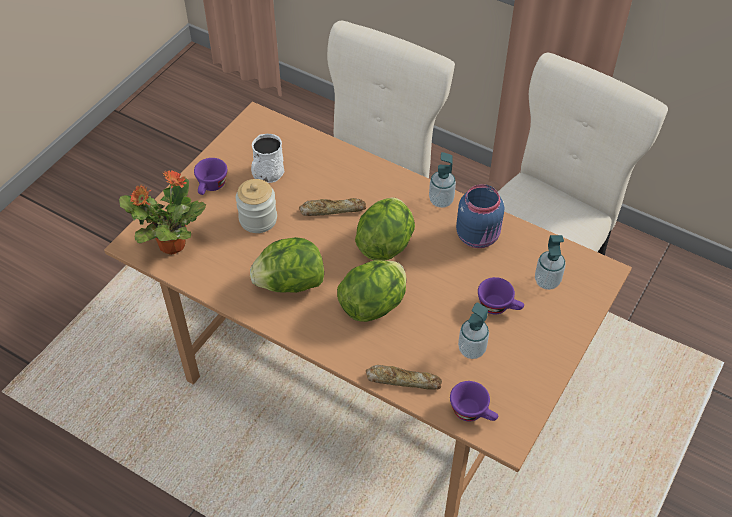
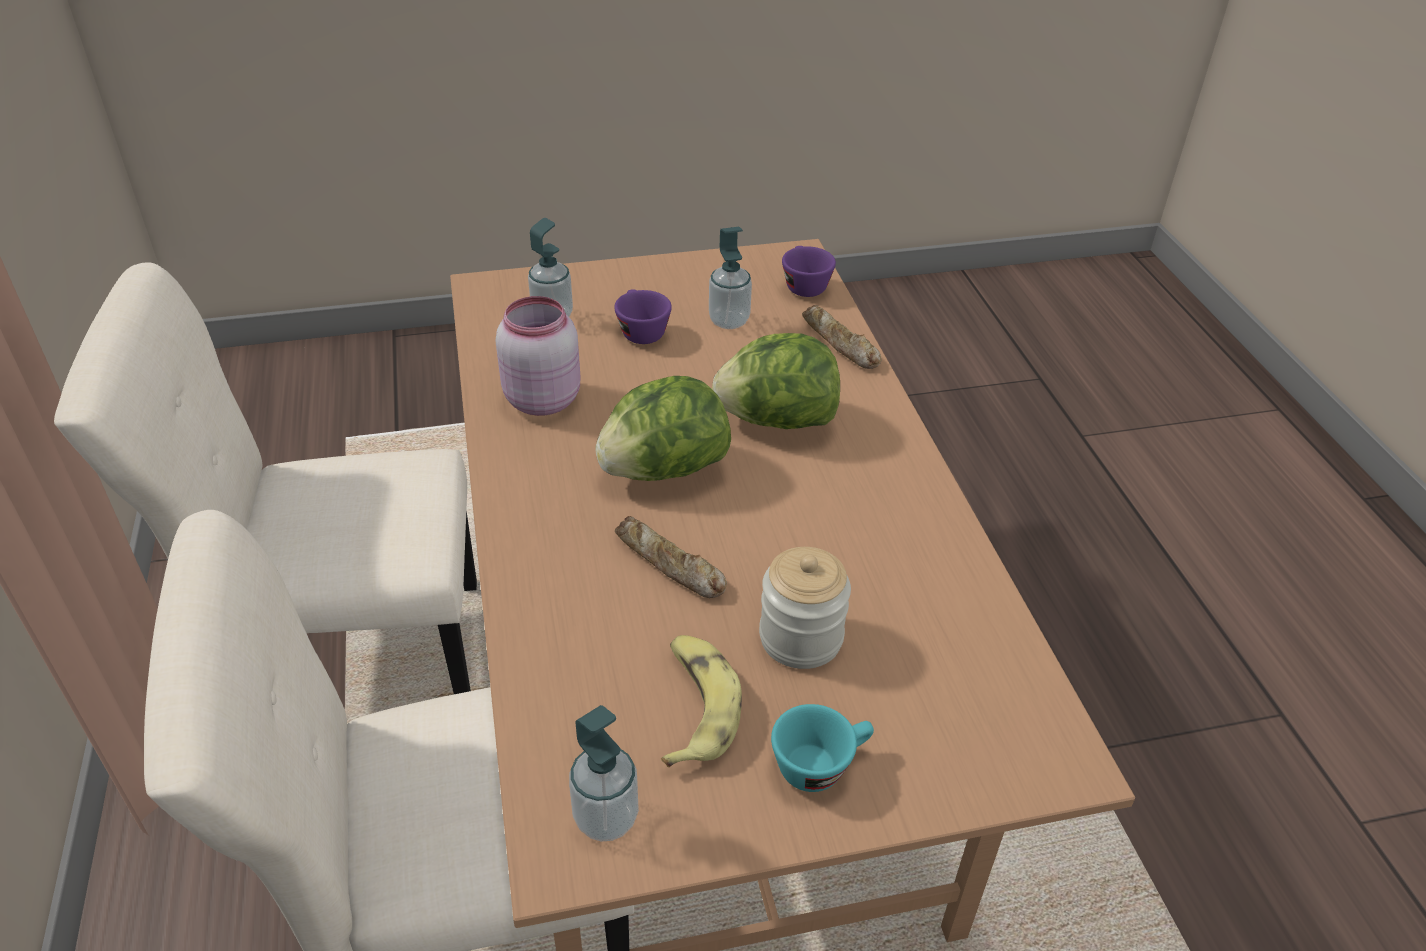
camera: 135 degrees left, 10 degrees down
(171, 244) = (994, 707): potted plant -> none
(211, 187) = (820, 764): purple cup -> turquoise cup
(267, 175) = (695, 707): white mug -> banana
(290, 283) = (856, 514): lettuce -> none
(441, 200) = (510, 466): soap dispenser -> soap dispenser (606, 818)
(478, 236) = (541, 398): blue jar -> pink jar

